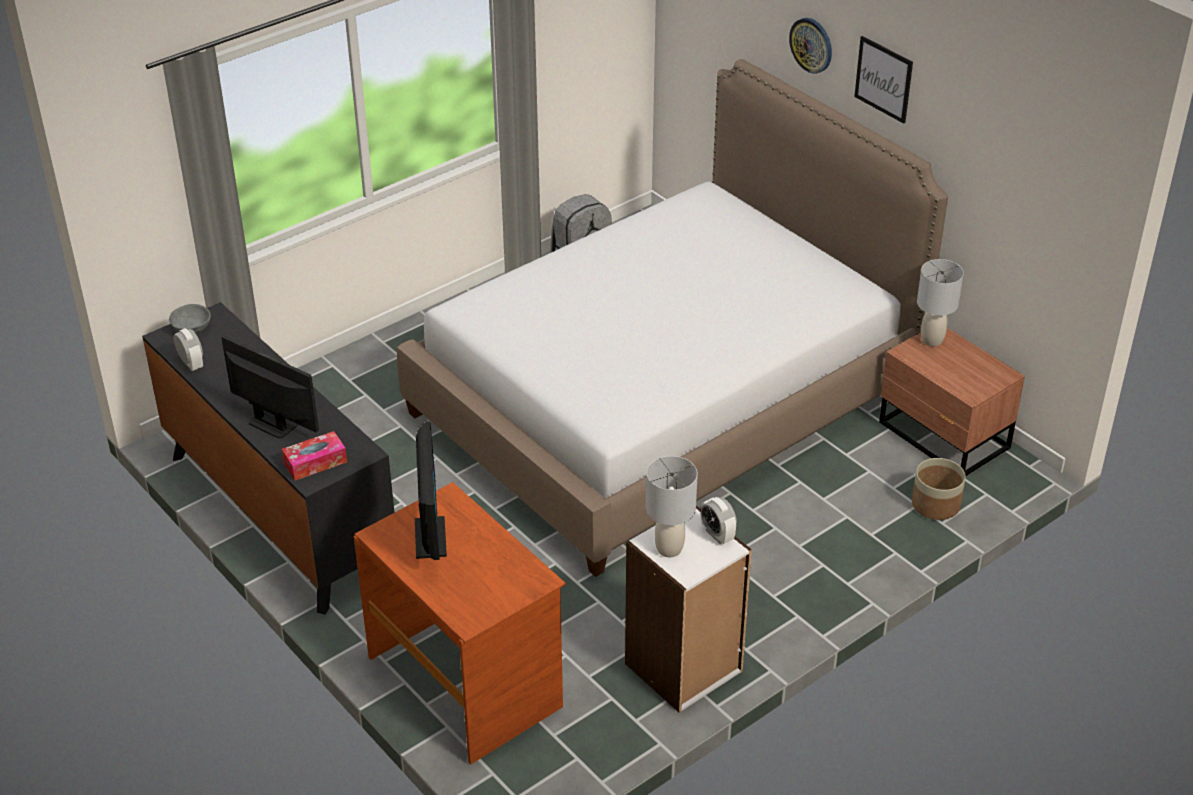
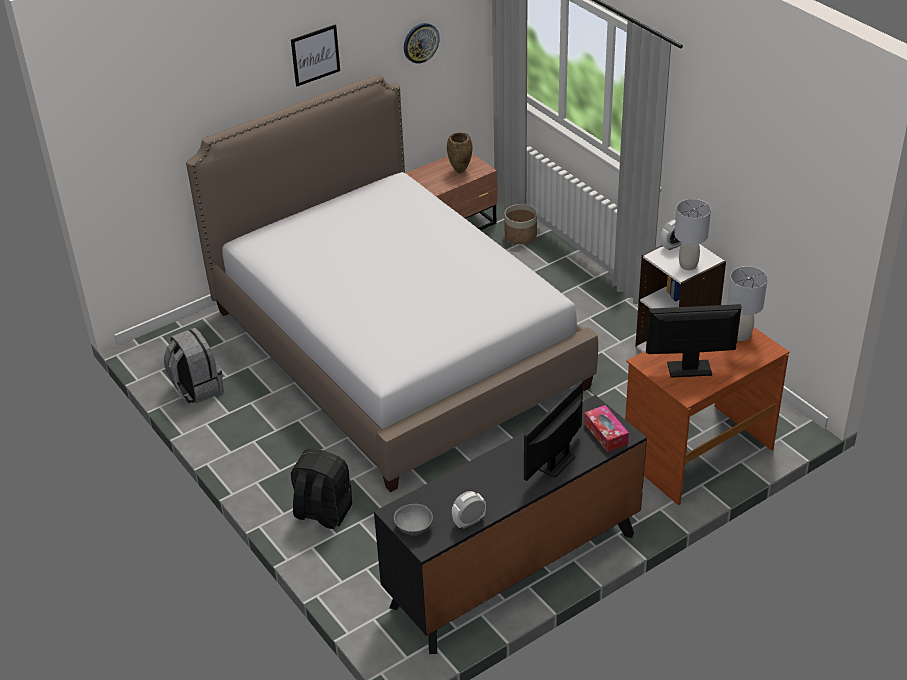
camera: 85 degrees left, 0 degrees up
(381, 368) = (322, 512): none -> black backpack
(811, 45) = (249, 81): wall clock -> wall clock (420, 42)
(931, 340) = (423, 178): grey table lamp -> grey table lamp (741, 336)
(958, 373) = (460, 171): none -> brown vase

